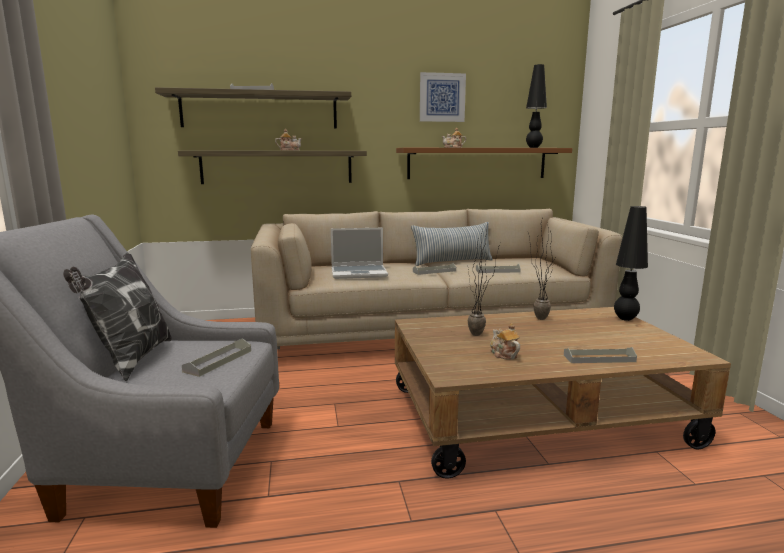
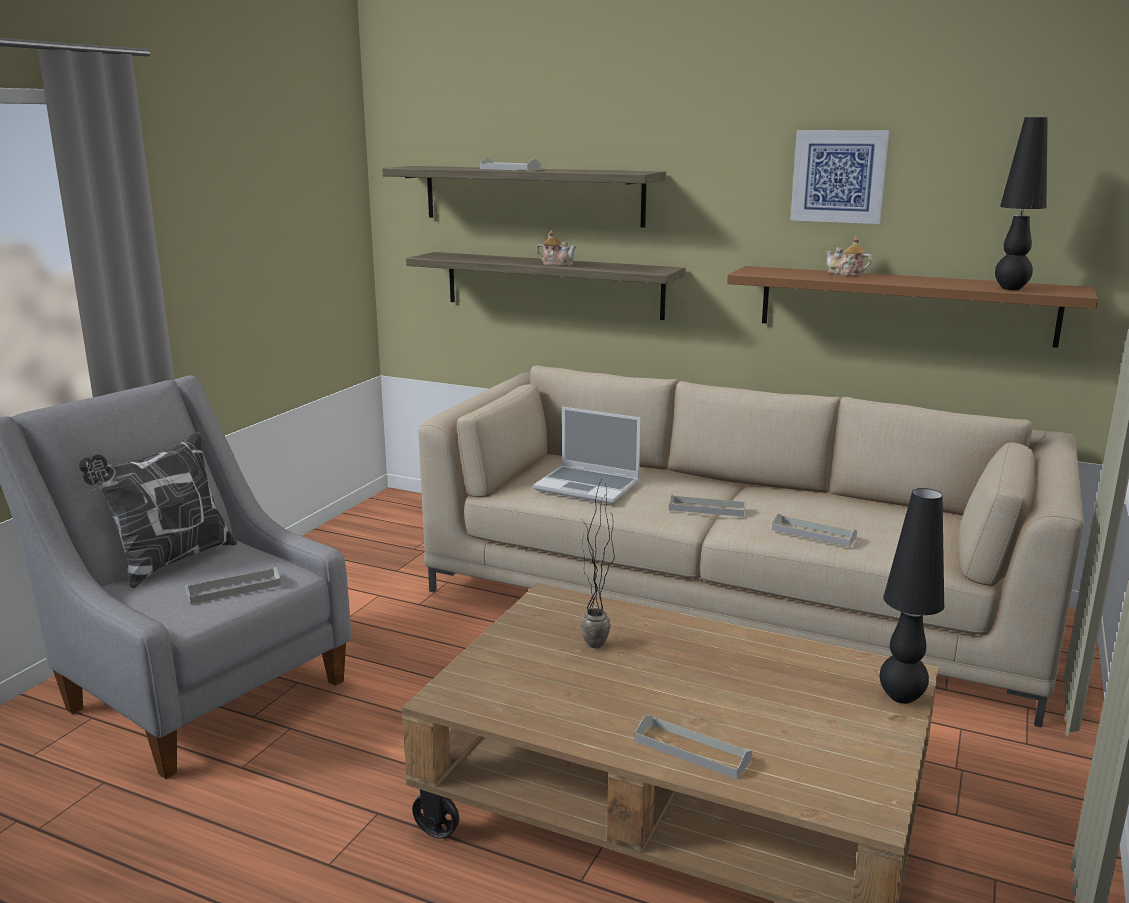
camera: 35 degrees right, 5 degrees up
(452, 262) = (782, 493): pillow -> none
(503, 354) = (570, 691): teapot -> none
(536, 317) = (745, 644): potted plant -> none

